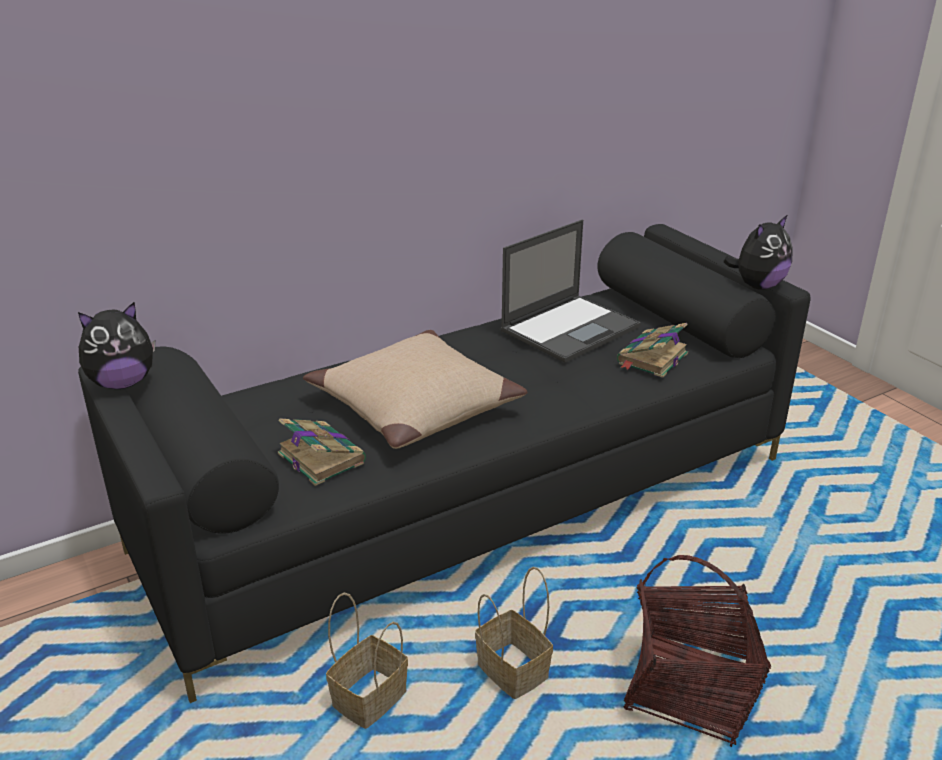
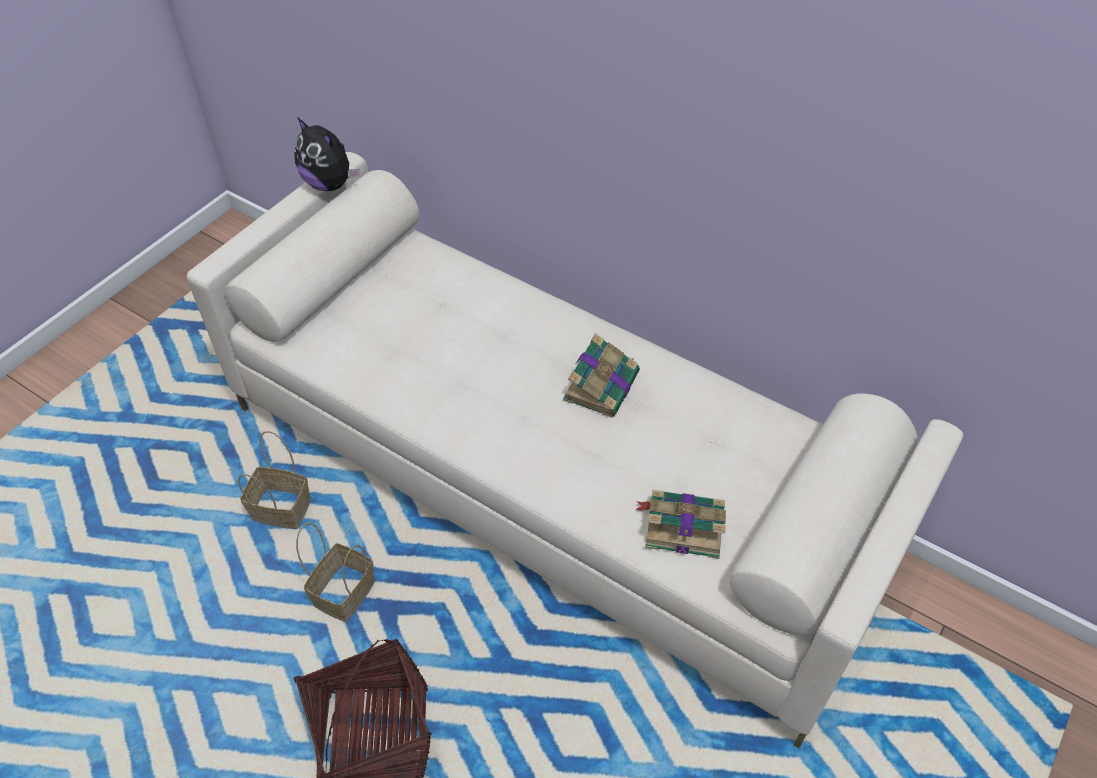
camera: 65 degrees right, 20 degrees up
(320, 457) = (363, 339): book -> book (602, 385)
(414, 406) = (476, 366): beige pillow -> none
(472, 501) = (552, 481): black sofa -> beige sofa
(571, 328) = (705, 432): laptop -> none
(757, 286) = (832, 579): plush toy -> none

